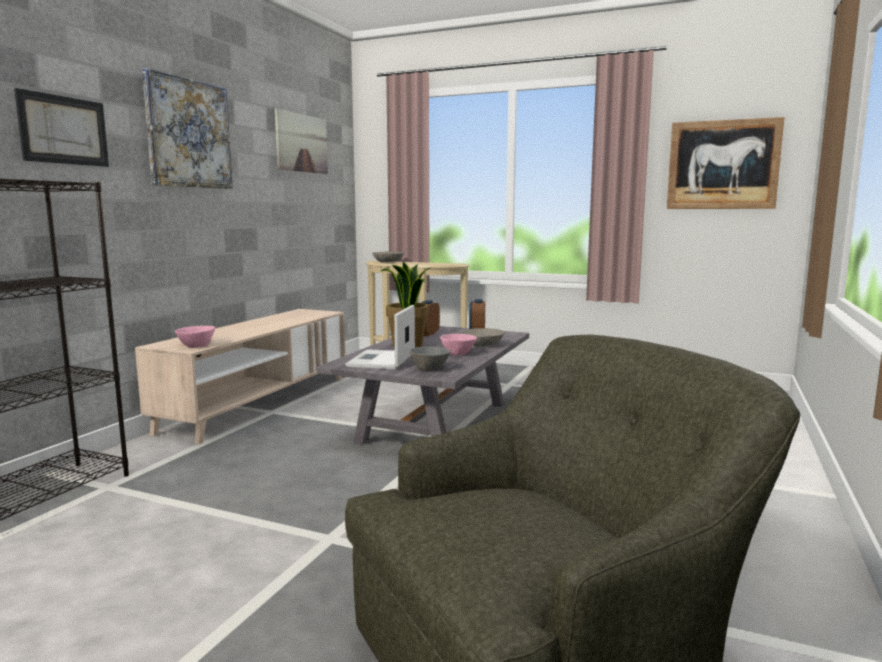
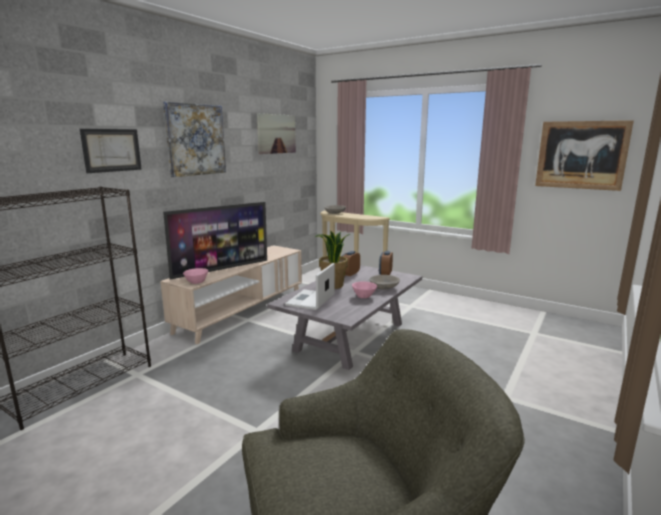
camera: 10 degrees right, 5 degrees up
(230, 332) = (221, 269): none -> television
(430, 369) = (339, 311): grey bowl -> none

